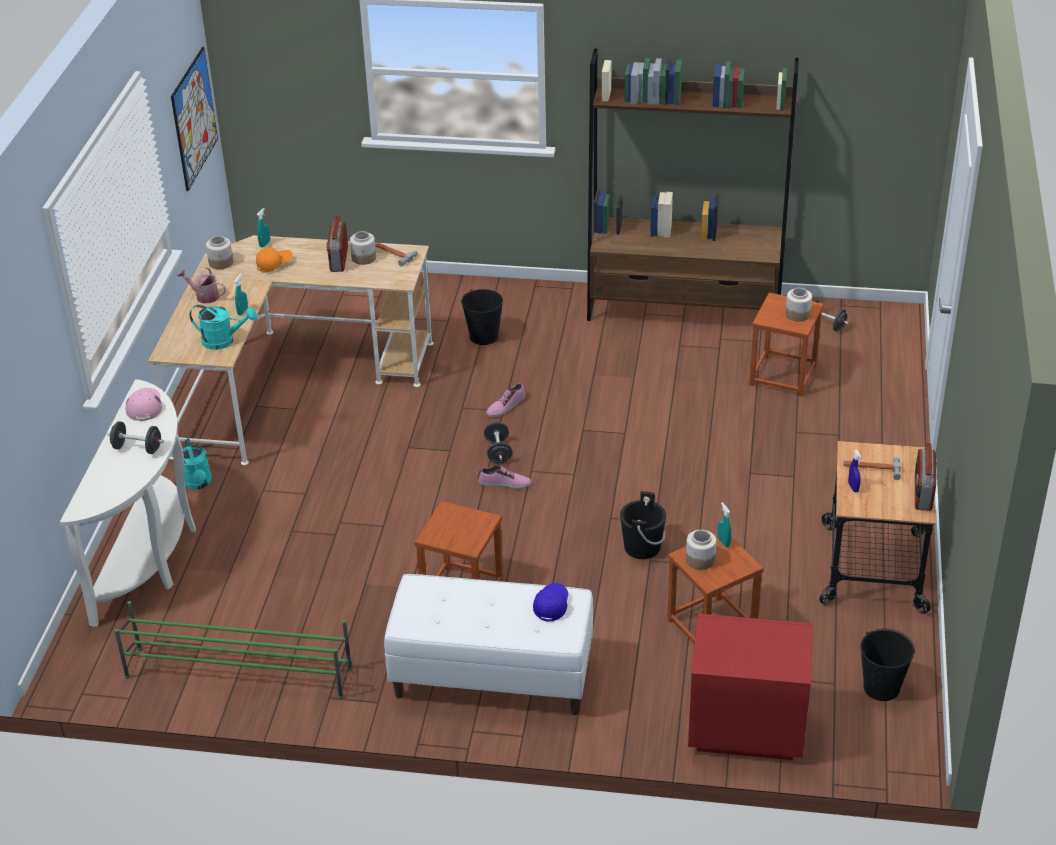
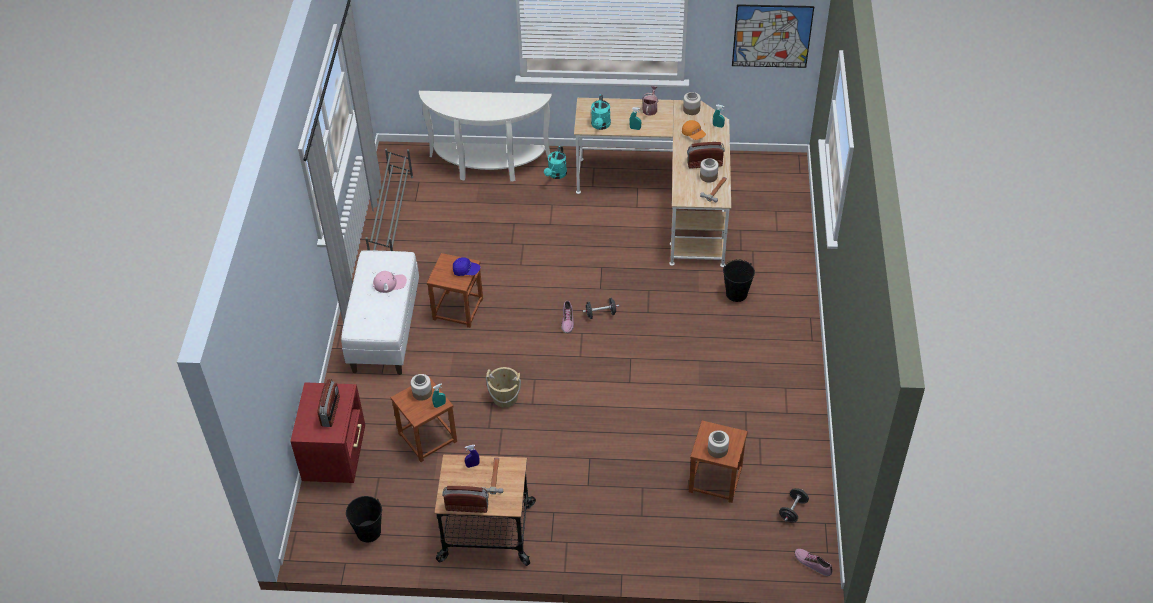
camera: 85 degrees right, 10 degrees up
(137, 448) = (483, 107): black dumbbell -> none
(144, 405) = (524, 102): pink cap -> pink cap (390, 283)
(198, 483) = (556, 175): turquoise watering can -> turquoise watering can turned 45 degrees counterclockwise
(237, 672) = (392, 219): green shoe rack -> grey shoe rack
(505, 406) = (653, 313): shoe -> shoe (813, 563)
(551, 606) = (382, 321): blue cap -> blue cap (466, 270)
(642, 547) = (505, 397): black bucket -> beige bucket
(684, 309) = (796, 413): brown bookcase -> none
(752, 639) = (331, 411): none -> radio

